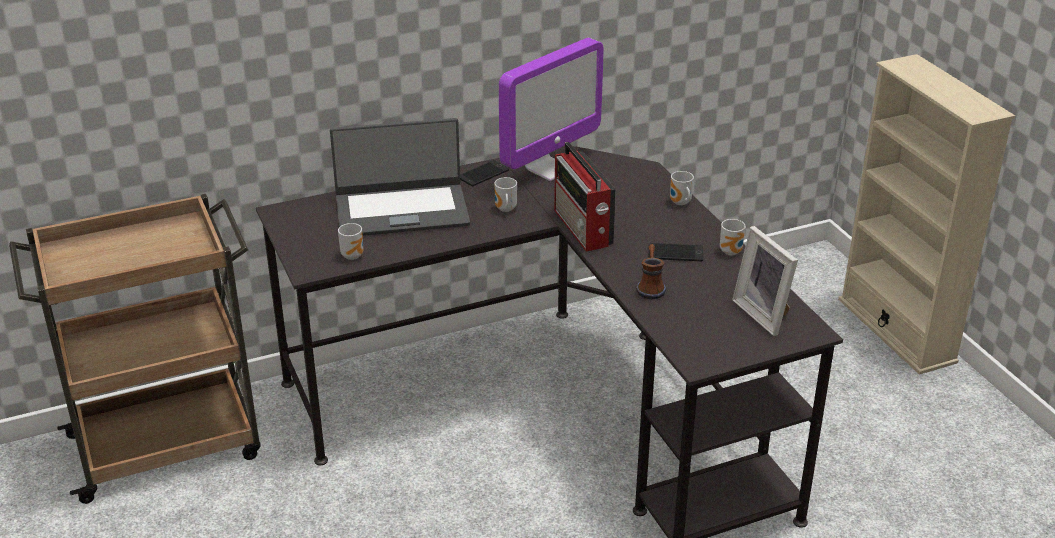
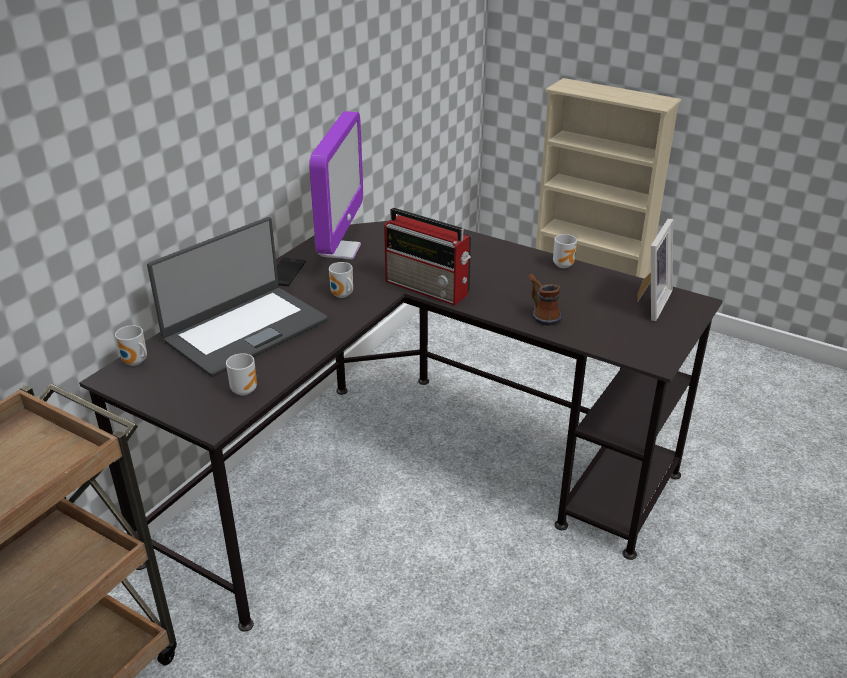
camera: 35 degrees left, 0 degrees up
(675, 253) = (525, 281): phone -> none
(680, 203) = (478, 242): mug -> mug (135, 363)
(765, 314) = (649, 302): picture frame -> picture frame turned 90 degrees counterclockwise

